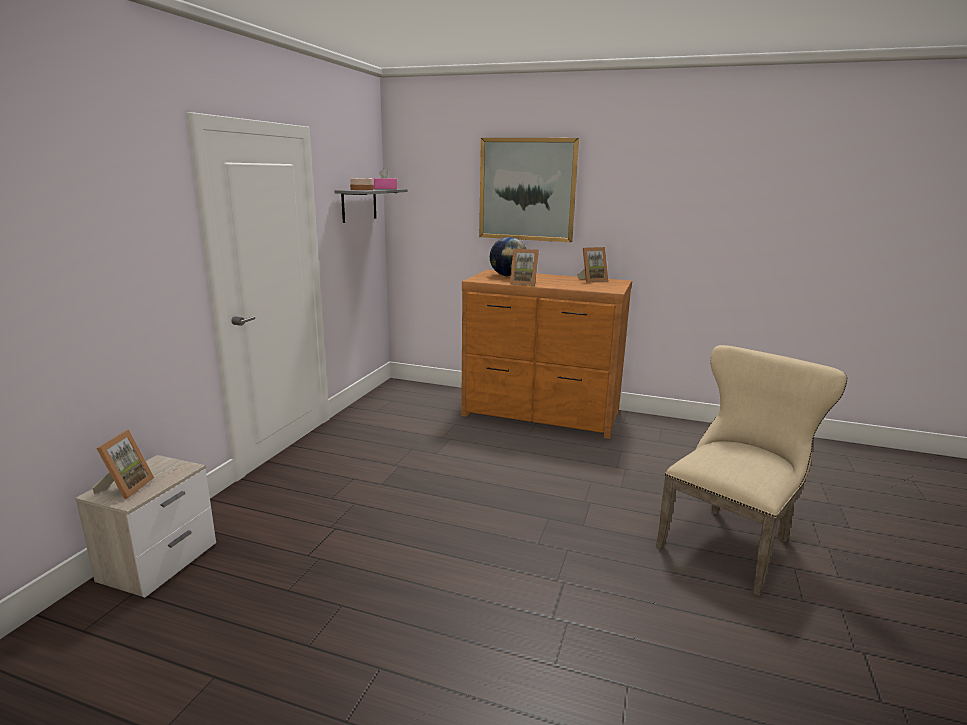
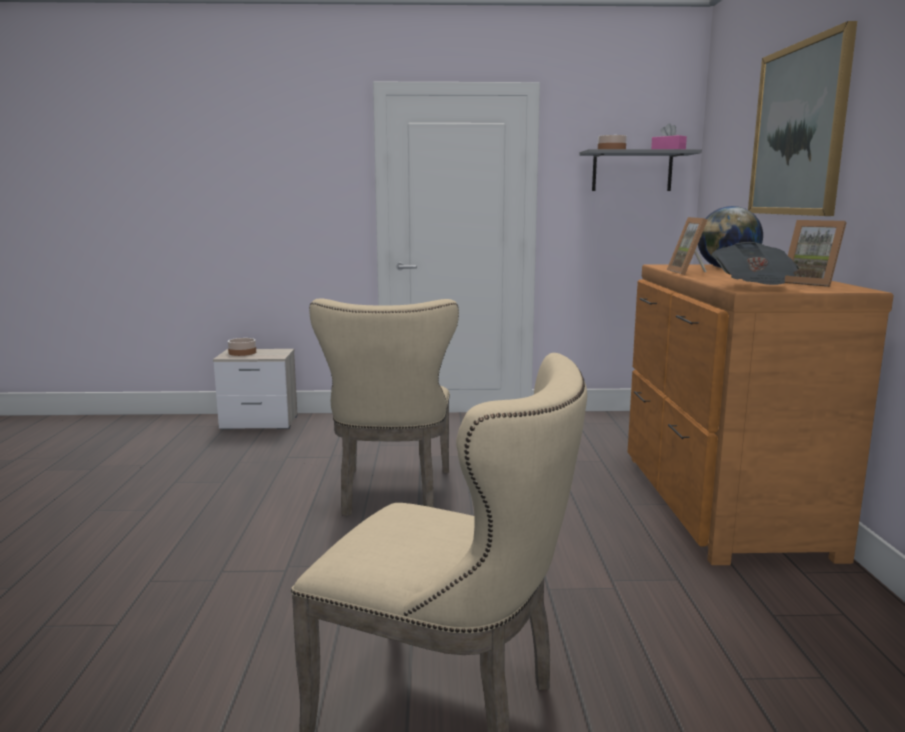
camera: 70 degrees right, 5 degrees down
(125, 487) = (243, 353): picture frame -> bowl
(455, 511) = (393, 495): none -> beige chair
(605, 288) = (754, 288): none -> newspaper

